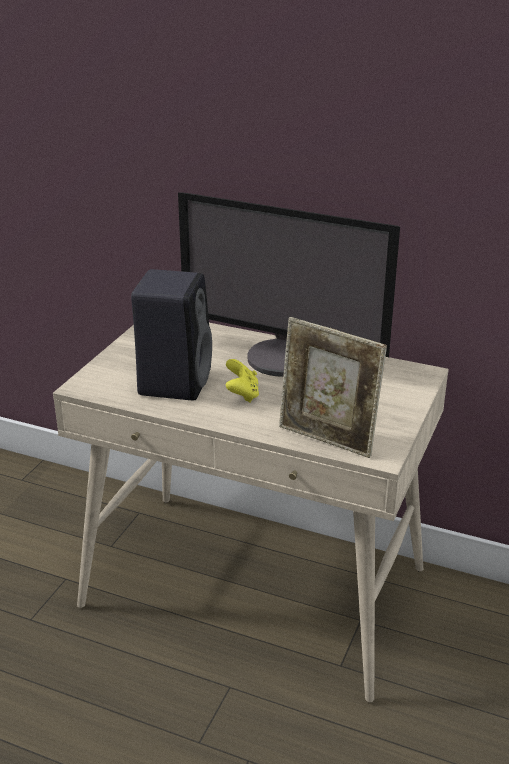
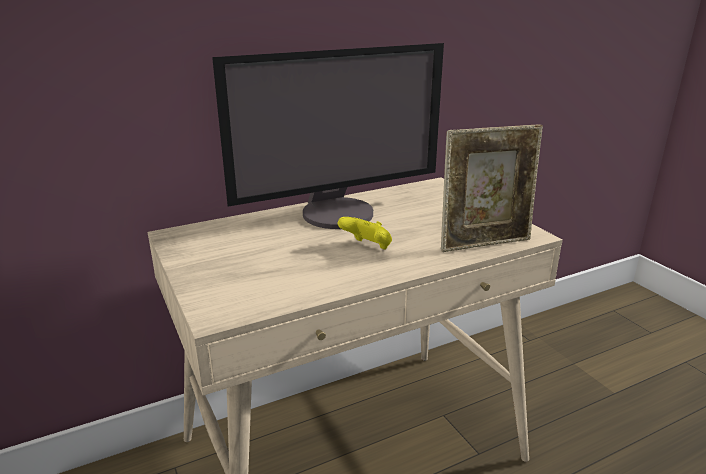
camera: 50 degrees left, 5 degrees down
(175, 381) = (295, 266): black speaker -> none

